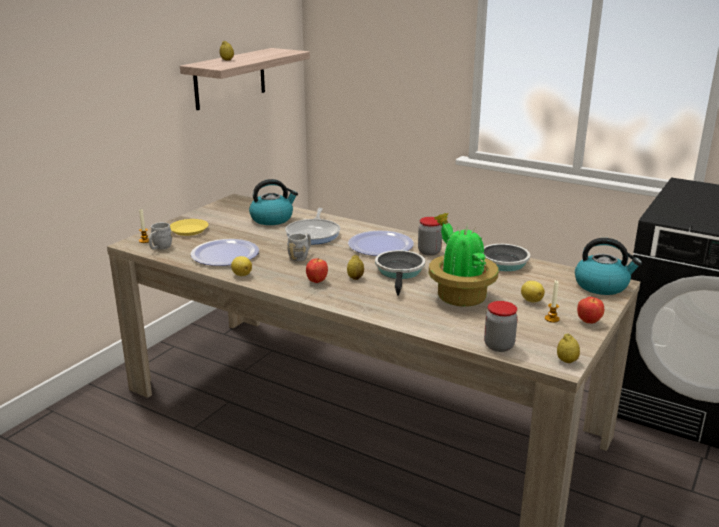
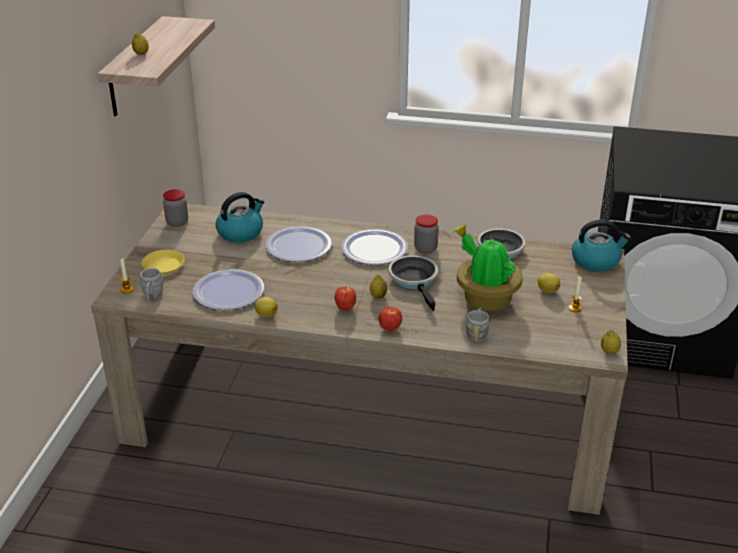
camera: 20 degrees left, 10 degrees up
(301, 256) = (307, 279): grey mug -> grey mug (477, 333)
(314, 234) = (299, 246): frying pan -> plate
(499, 346) = (548, 348): jar -> jar (177, 222)
(589, 322) = (605, 305): apple -> apple (390, 329)

